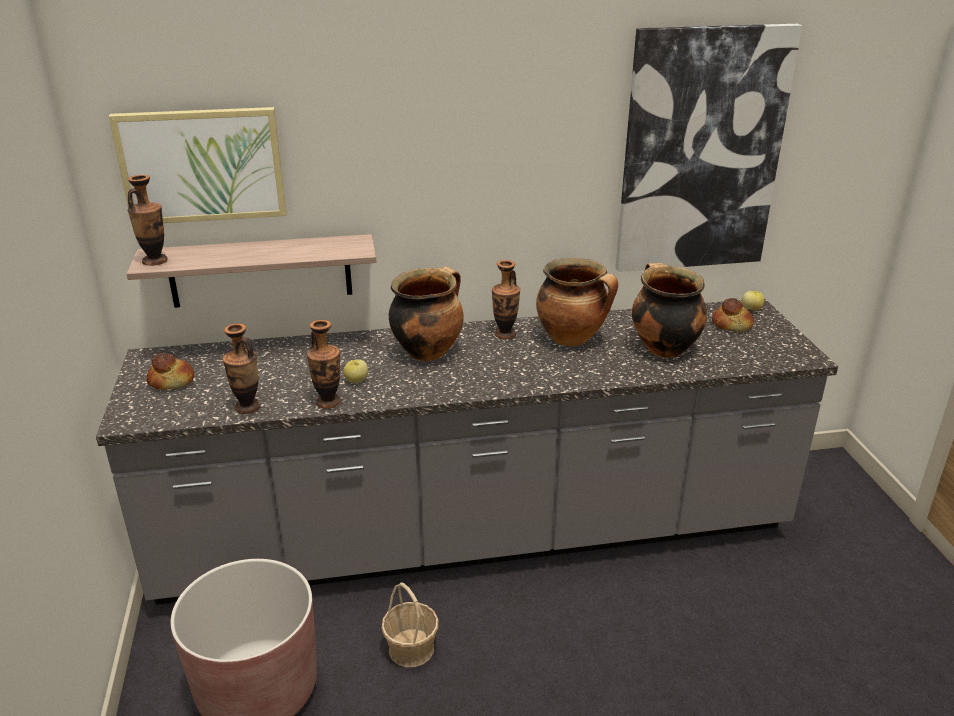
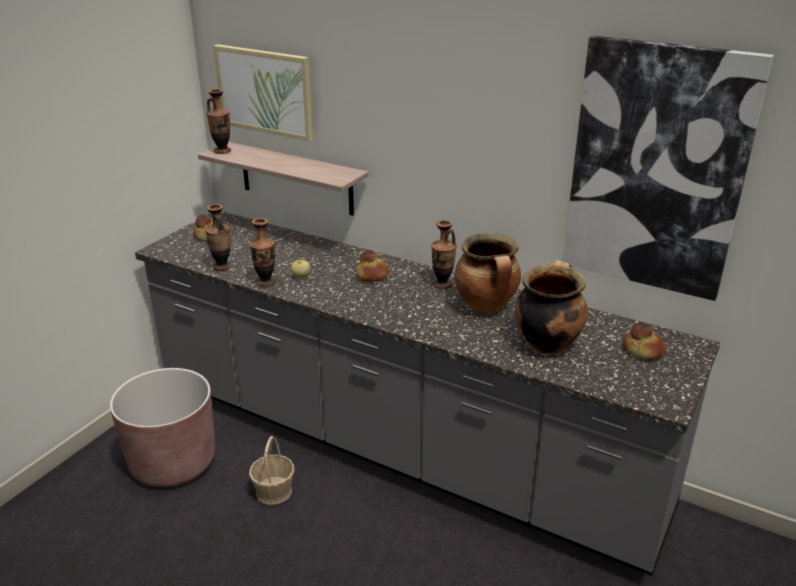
camera: 40 degrees right, 0 degrees up
(428, 351) = (372, 275): cooking pot -> bread
(751, 309) = (686, 346): apple -> none

